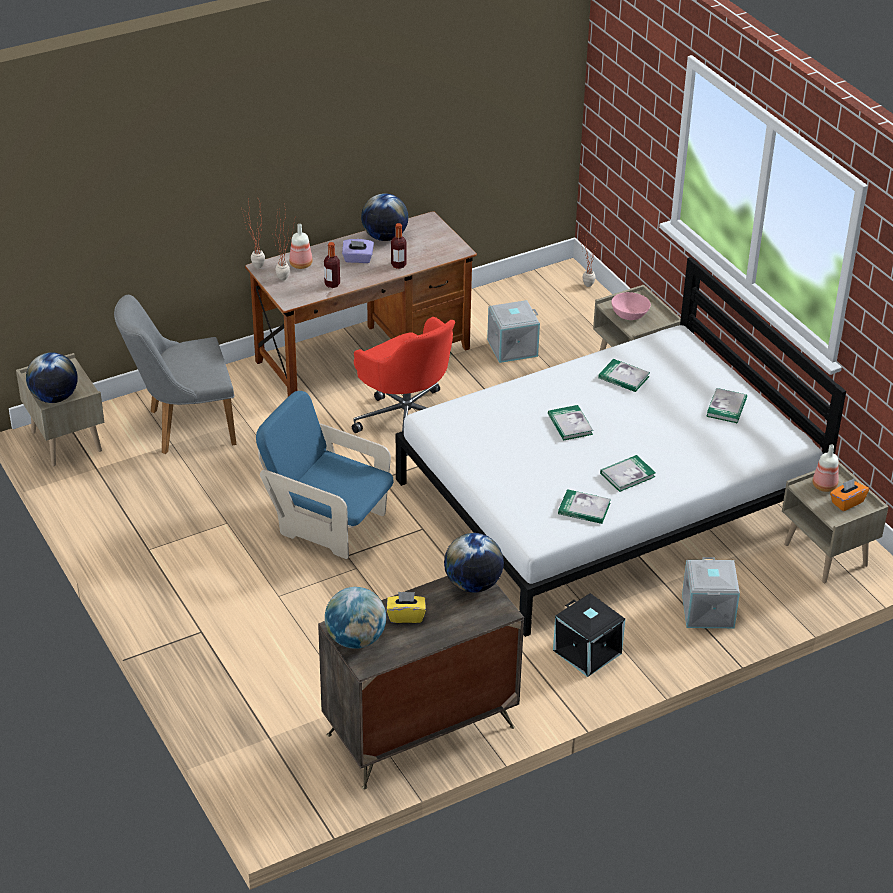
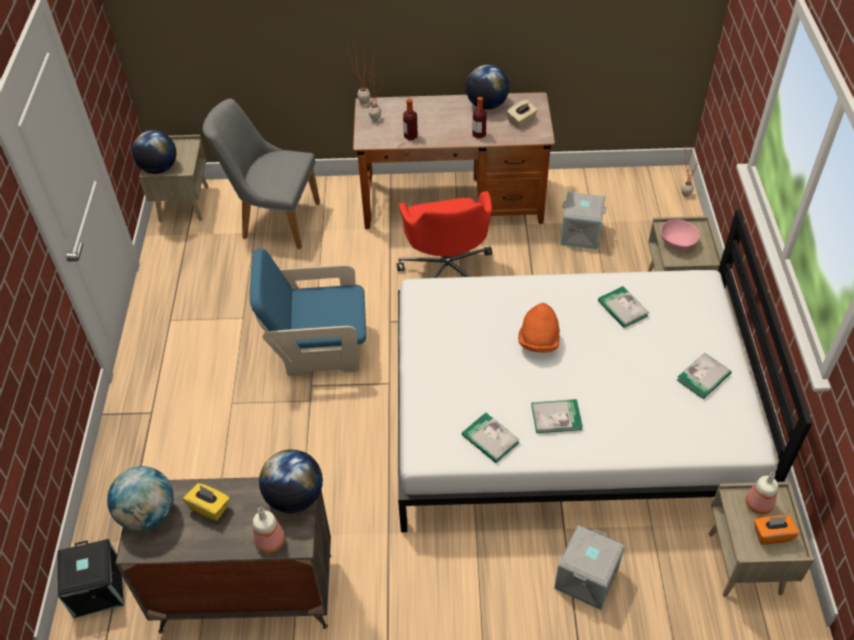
camera: 30 degrees right, 10 degrees up
(300, 264) = (399, 110): bottle -> bottle (270, 540)
(327, 523) = (318, 348): blue armchair -> blue armchair turned 60 degrees counterclockwise
(358, 259) = (449, 119): purple tissue box -> none
(430, 242) = (521, 121): none -> beige tissue box
(570, 424) = (538, 341): book -> orange hat
(588, 651) = (446, 574): black storage box -> black storage box (99, 589)

